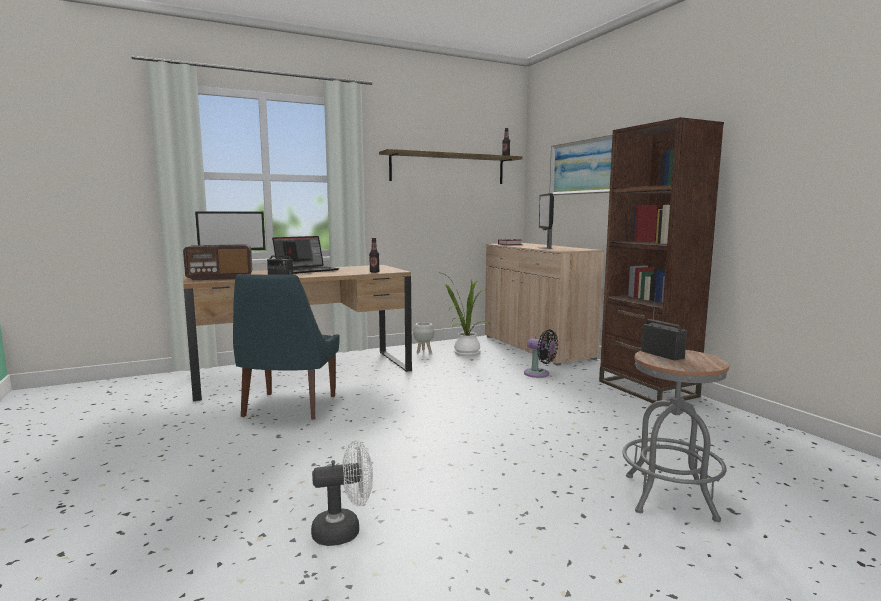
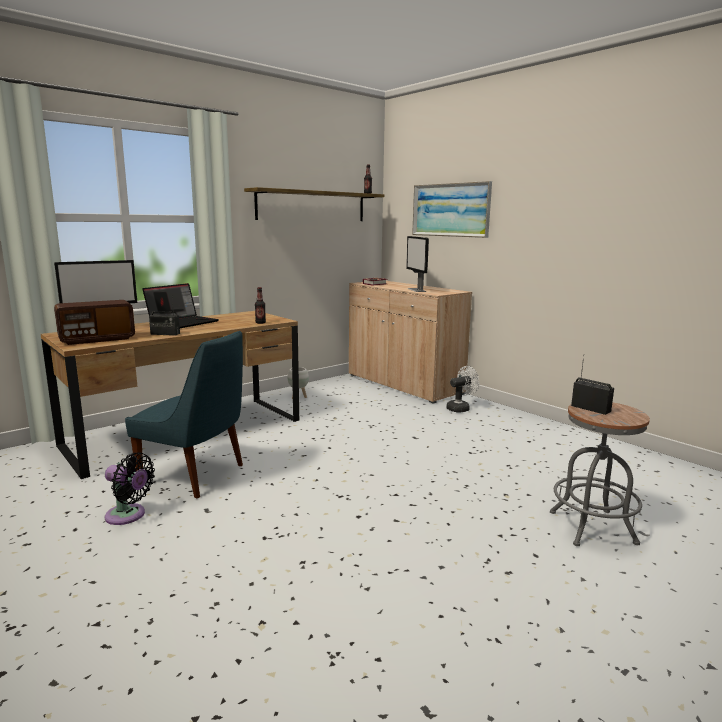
camera: 15 degrees left, 5 degrees up
(288, 407) = (196, 476): blue chair -> blue chair turned 60 degrees counterclockwise
(344, 531) = (339, 604): white fan -> white fan (461, 408)
(464, 352) = (339, 395): potted plant -> none
(539, 374) = (422, 414): black fan -> black fan (128, 516)
(647, 389) = (522, 422): brown bookcase -> none

